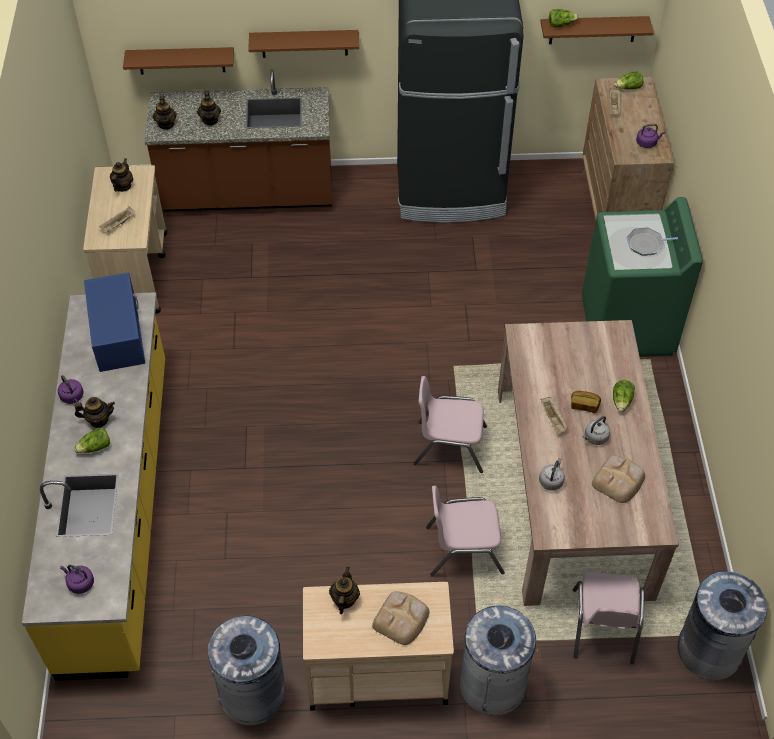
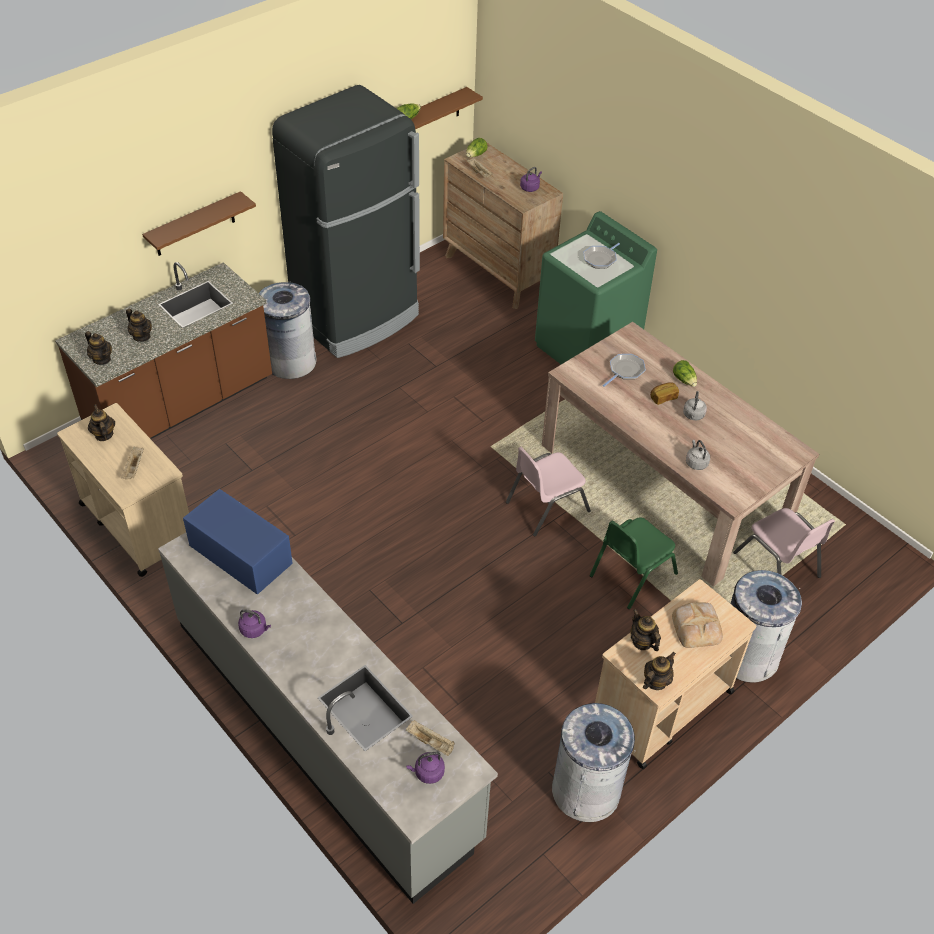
camera: 40 degrees left, 5 degrees down
(95, 447) = (321, 657): lettuce -> none
(98, 420) = (300, 633): teapot -> teapot (655, 681)
(118, 509) = (325, 727): yellow counter -> grey counter
(181, 60) = (80, 292): brown shelf -> none
(464, 549) = (632, 574): pink chair -> green chair
(553, 419) = (653, 419): beige tray -> beige tray (431, 742)
(575, 361) = (625, 371): none -> frying pan
(619, 480) = (739, 435): bread -> none
(709, 649) = (854, 535): grey trash can -> grey trash can (290, 362)

